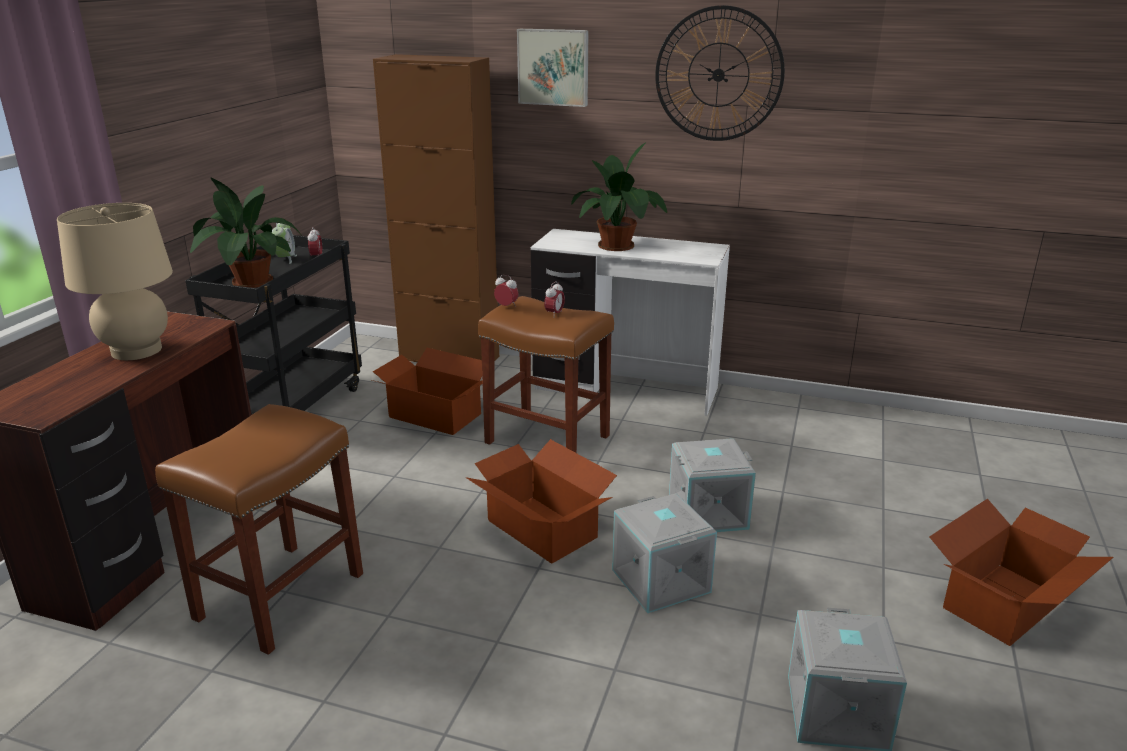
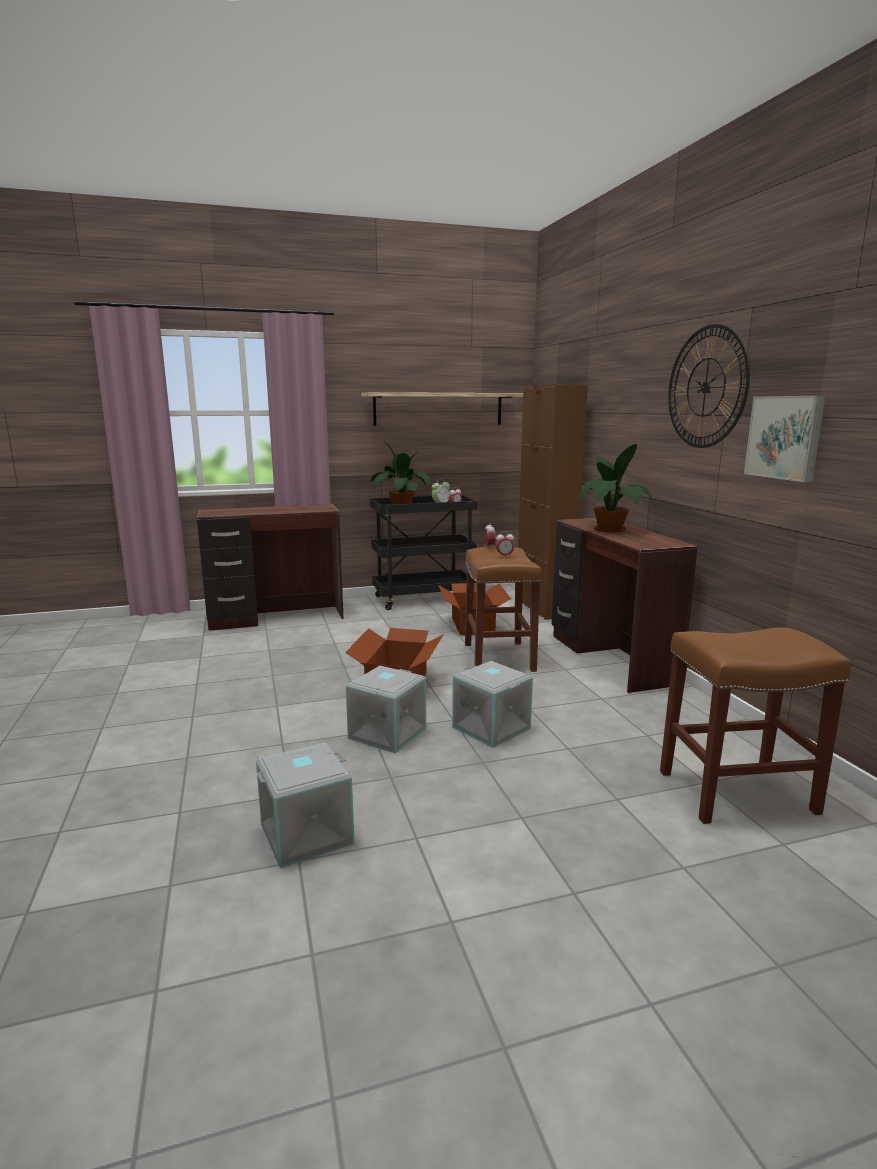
camera: 55 degrees right, 10 degrees down
(136, 350) = (283, 509): beige table lamp -> none
(235, 104) = (438, 409): none -> shelf
(279, 597) = (263, 650): brown stool -> brown stool (735, 792)
(554, 67) = (619, 389): picture -> picture (785, 437)
(625, 389) = (609, 659): white desk -> brown desk
(1006, 604) = (550, 899): cardboard box -> none

